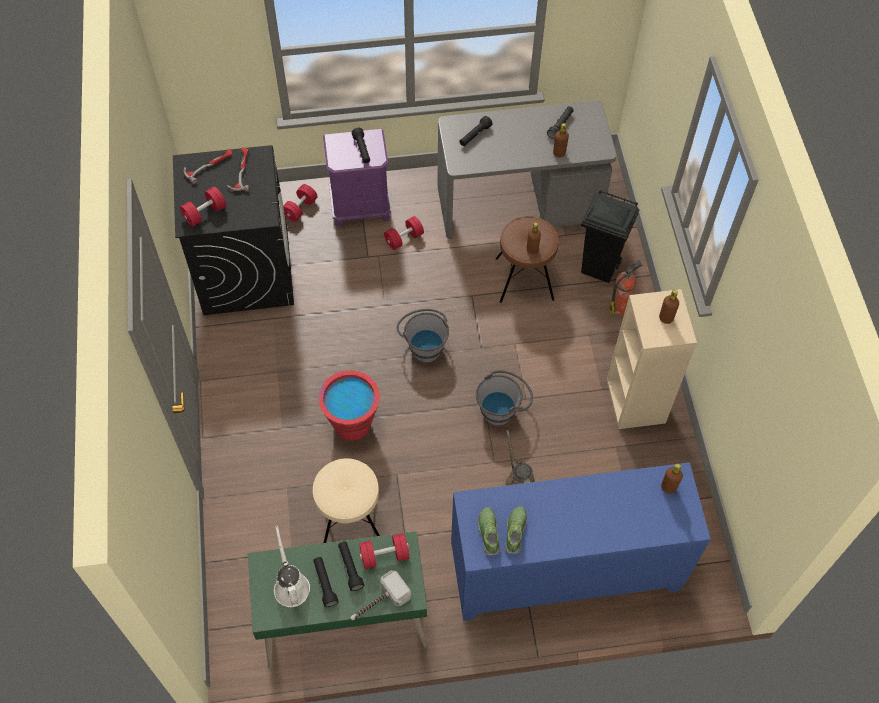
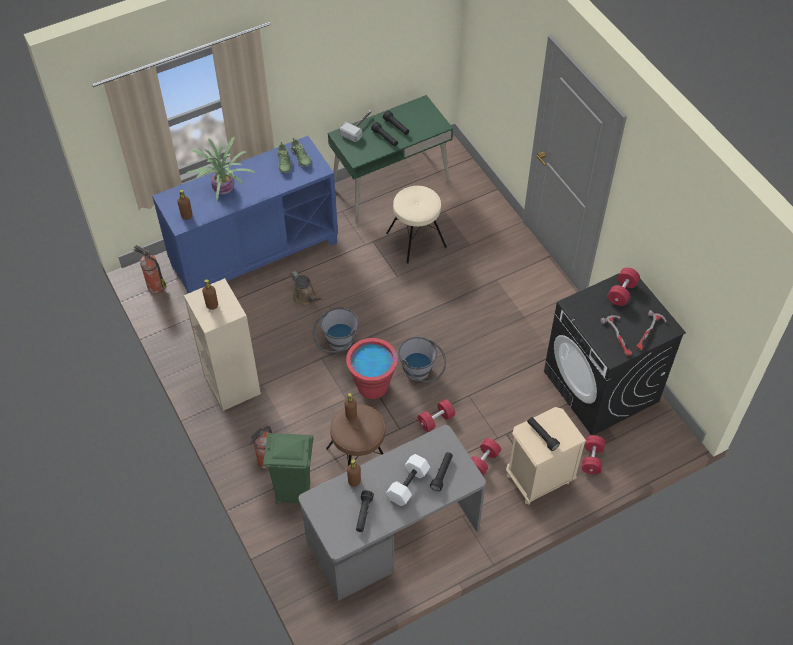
camera: 160 degrees right, 5 degrees down
(290, 585) = (416, 120): white watering can -> none
(352, 424) = (446, 298): red bucket -> red bucket (372, 386)
(360, 207) = (538, 479): purple nightstand -> beige nightstand
(384, 555) = (366, 150): red dumbbell -> red dumbbell (436, 420)
(510, 137) = (407, 484): none -> white dumbbell
(600, 268) = (294, 493): black trash can -> green trash can
(611, 514) = (223, 190): none -> potted plant
(706, 566) = (154, 286): none -> fire extinguisher

